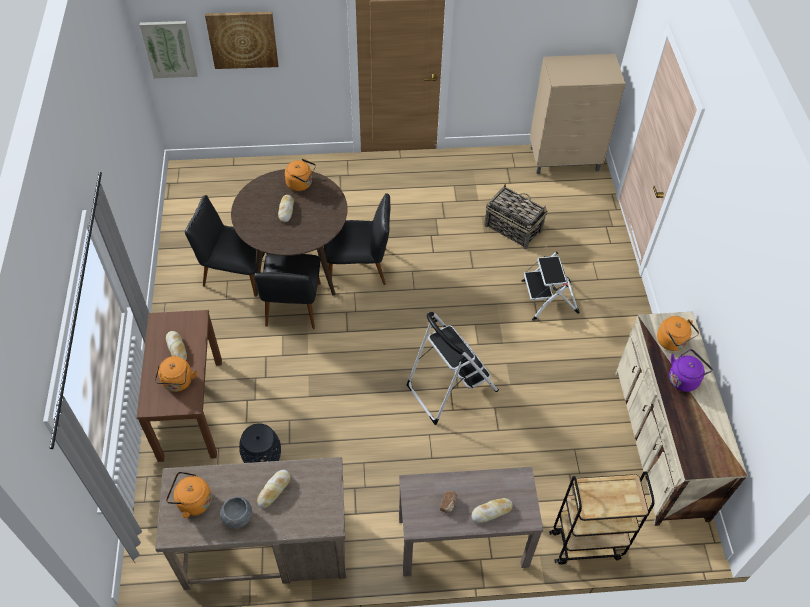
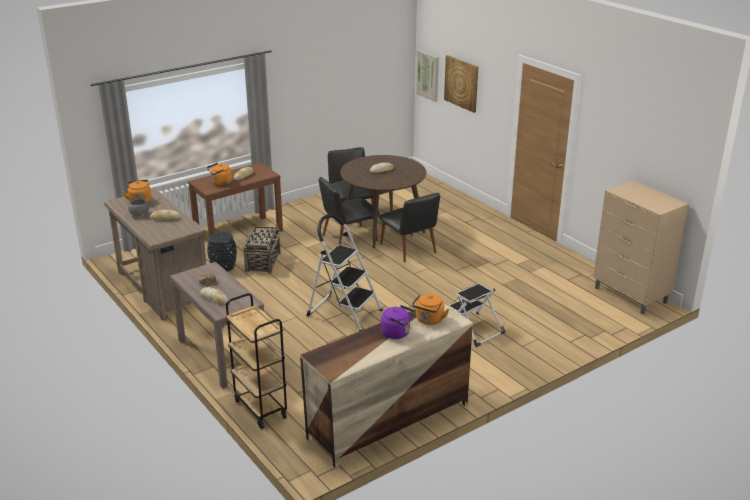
camera: 60 degrees right, 25 degrees down
(301, 184) = (409, 168): orange kettle -> none
(512, 228) = (523, 294): basket -> basket (263, 261)

